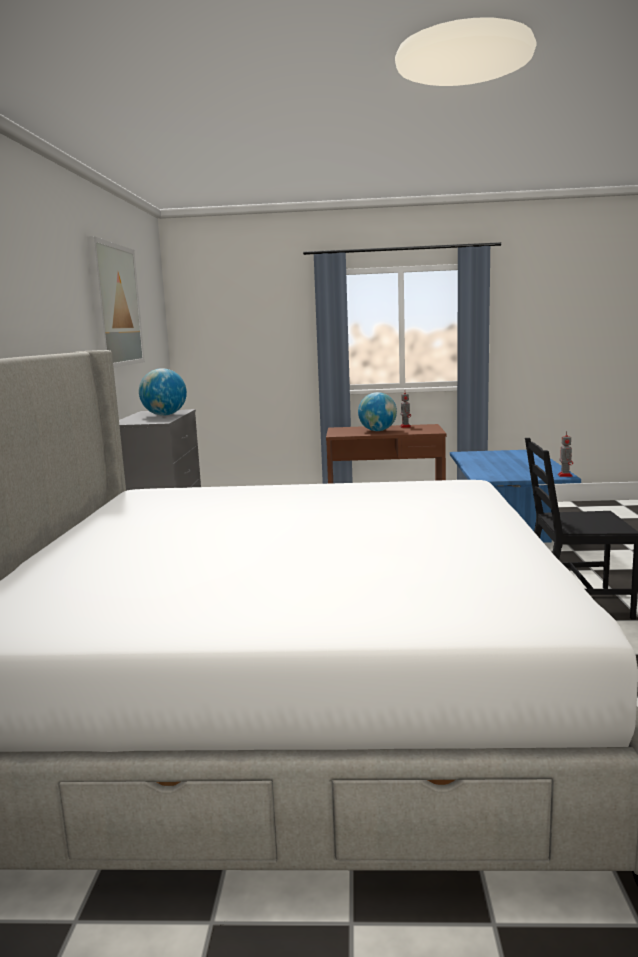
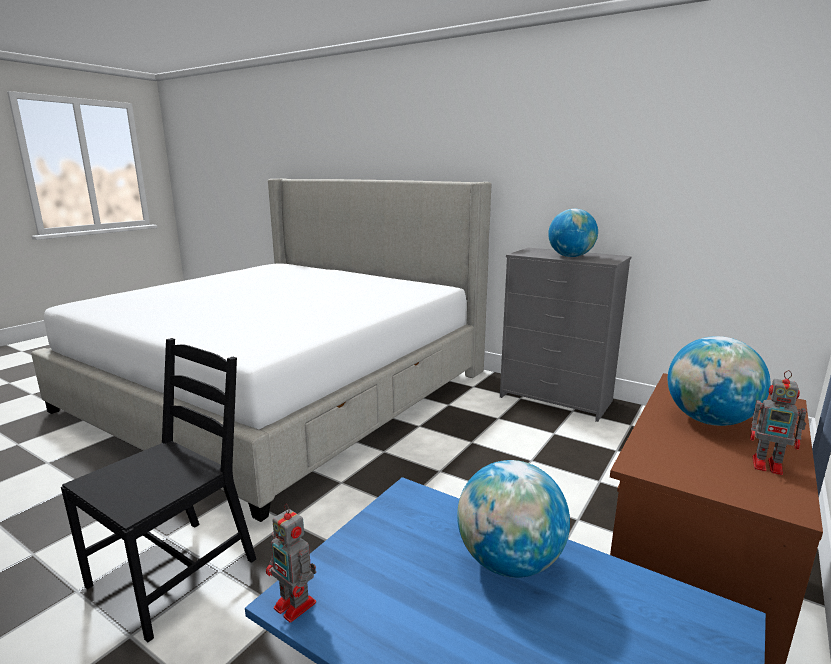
camera: 120 degrees right, 5 degrees up
(115, 305) = (617, 140): picture -> none
(487, 465) = (509, 562): none -> globe

